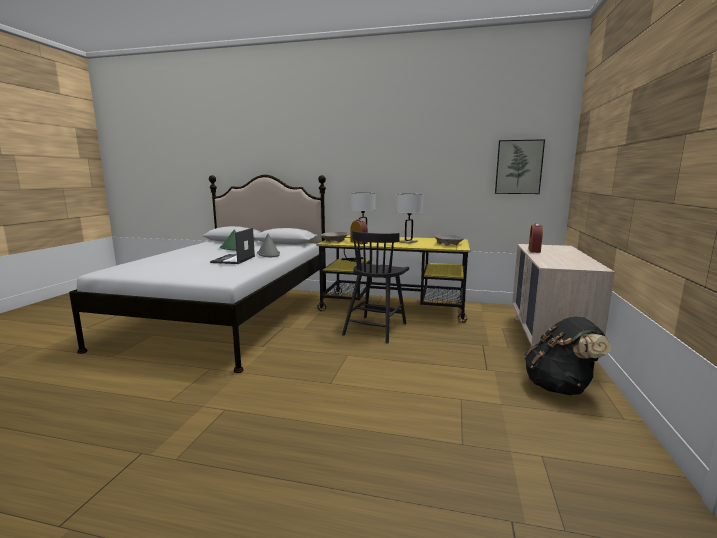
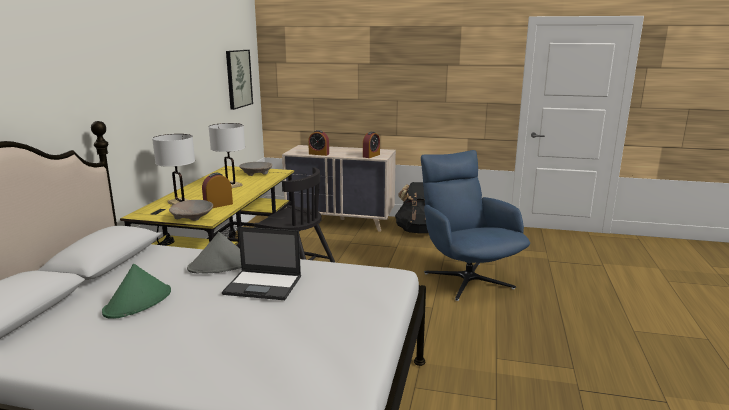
camera: 90 degrees left, 5 degrees up
(403, 411) = (467, 279): none -> blue armchair
(553, 263) = (371, 156): none -> alarm clock

